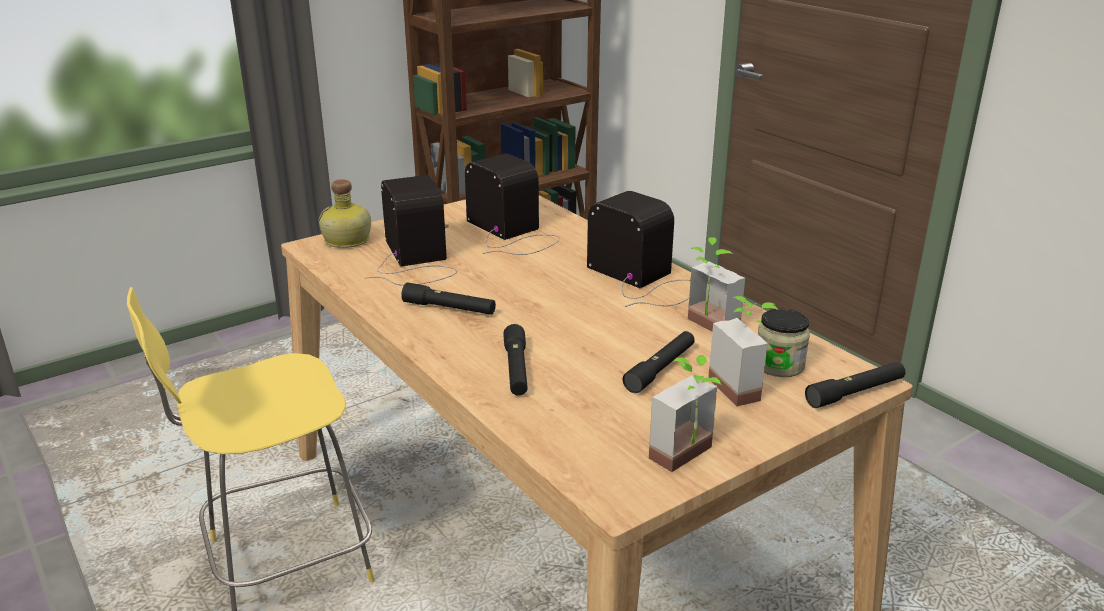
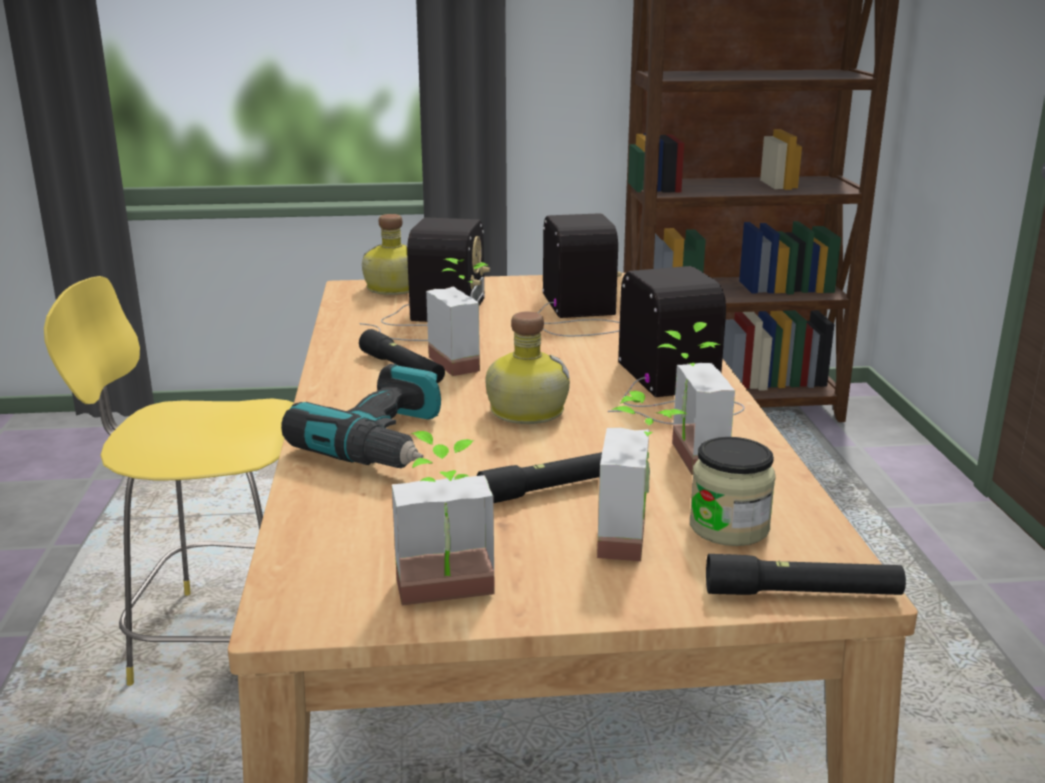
camera: 30 degrees right, 5 degrees down
(486, 291) = (465, 362): none -> potted plant
(516, 369) = (385, 443): black flashlight -> power drill
(574, 319) = (525, 410): none -> bottle

